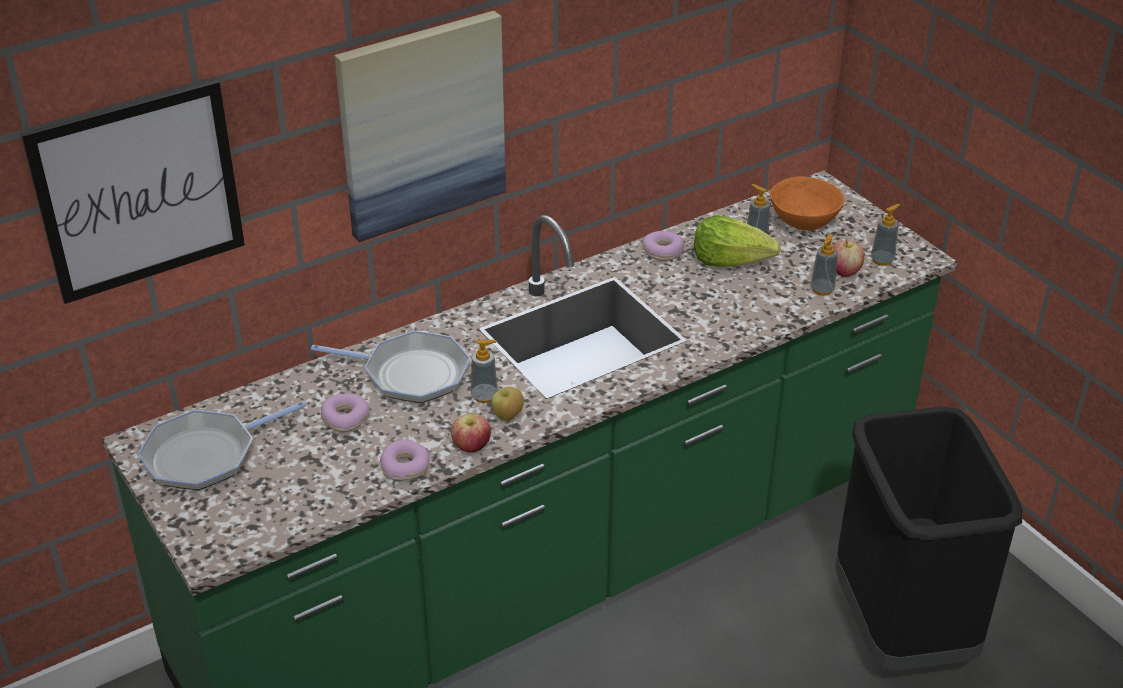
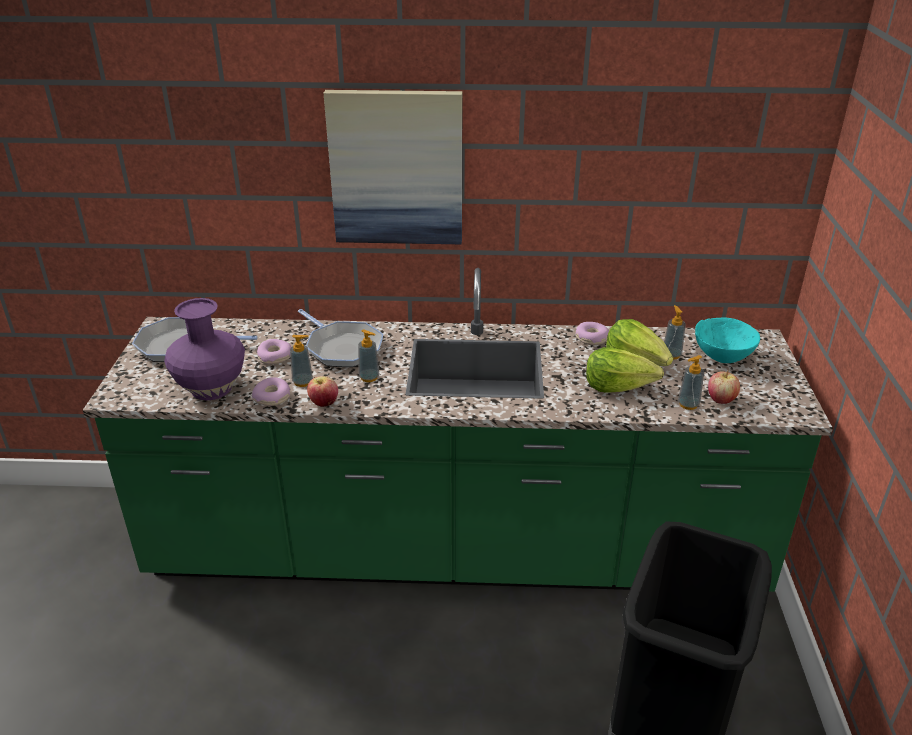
camera: 35 degrees right, 5 degrees down
(139, 191) = (177, 150): picture -> none
(318, 489) = (211, 388): none -> purple vase
(507, 416) = (368, 395): apple -> none
(742, 297) = (618, 386): none -> lettuce
(804, 223) = (723, 357): orange bowl -> turquoise bowl
(882, 260) = (763, 403): soap dispenser -> soap dispenser (303, 382)

